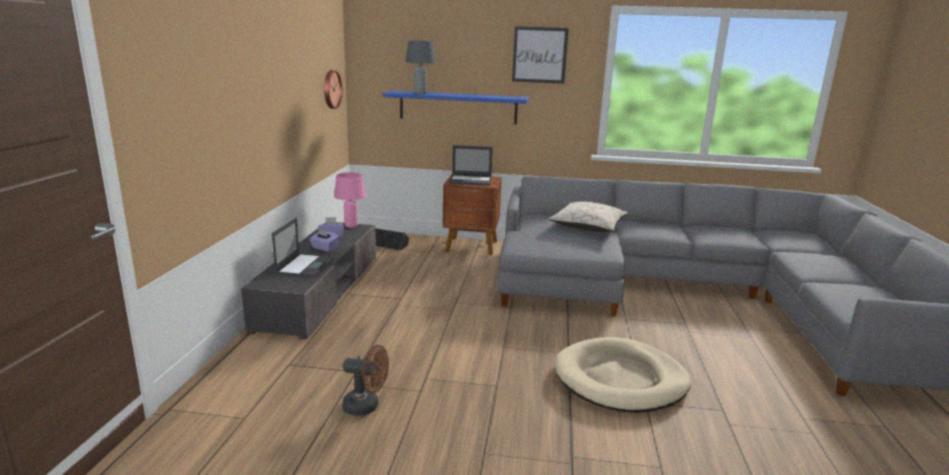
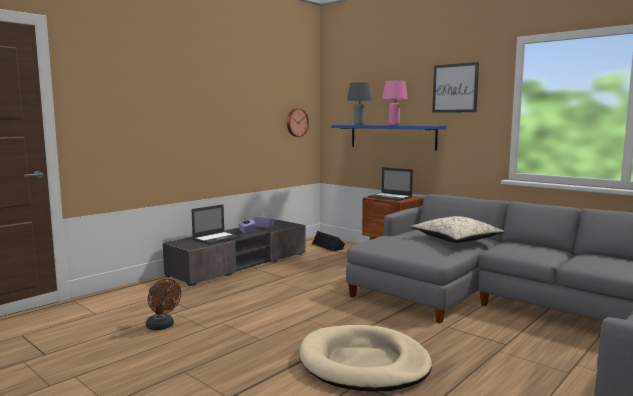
camera: 35 degrees right, 10 degrees down
(351, 226) = (287, 223): pink table lamp -> pink table lamp (394, 125)

